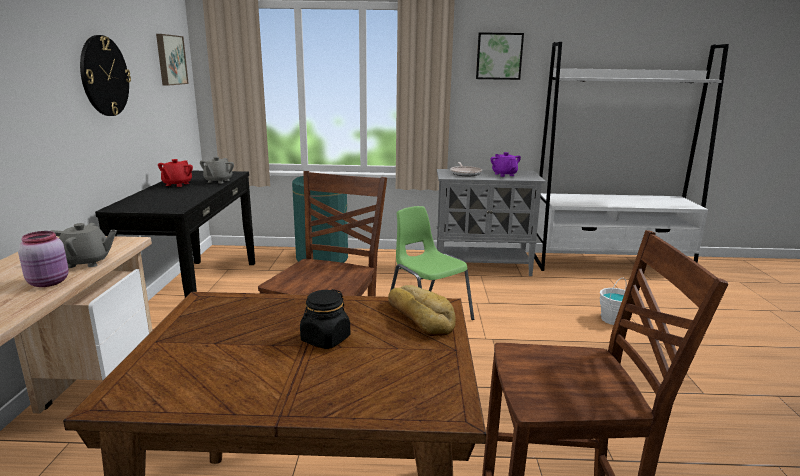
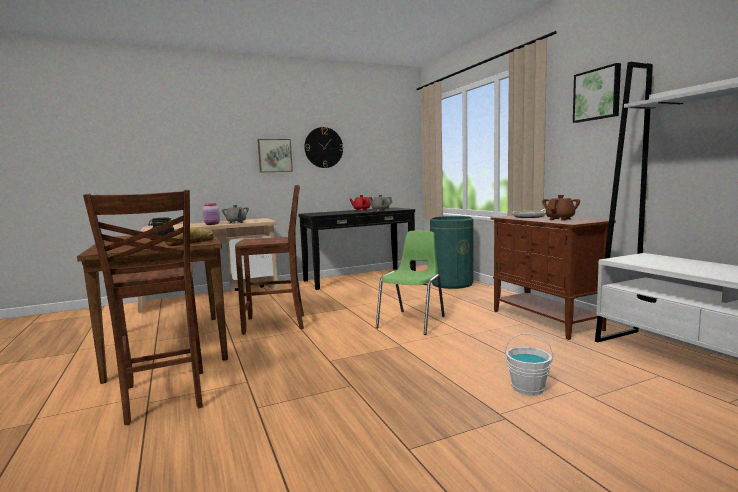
camera: 65 degrees right, 10 degrees down
(170, 60) = (393, 139): picture -> picture (274, 155)
(483, 266) = (546, 320): grey cabinet -> brown cabinet
(504, 174) = (560, 219): purple teapot -> brown teapot

